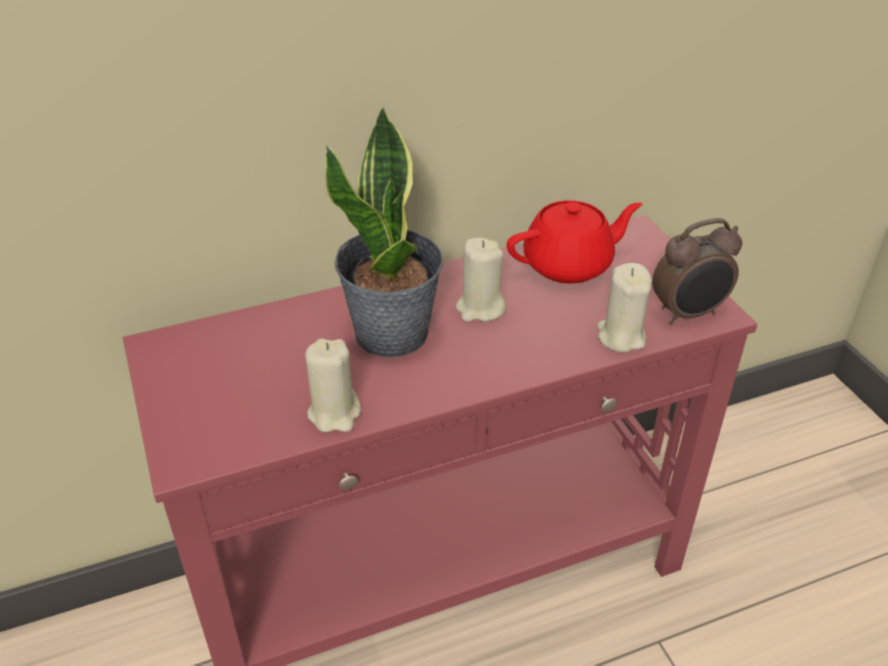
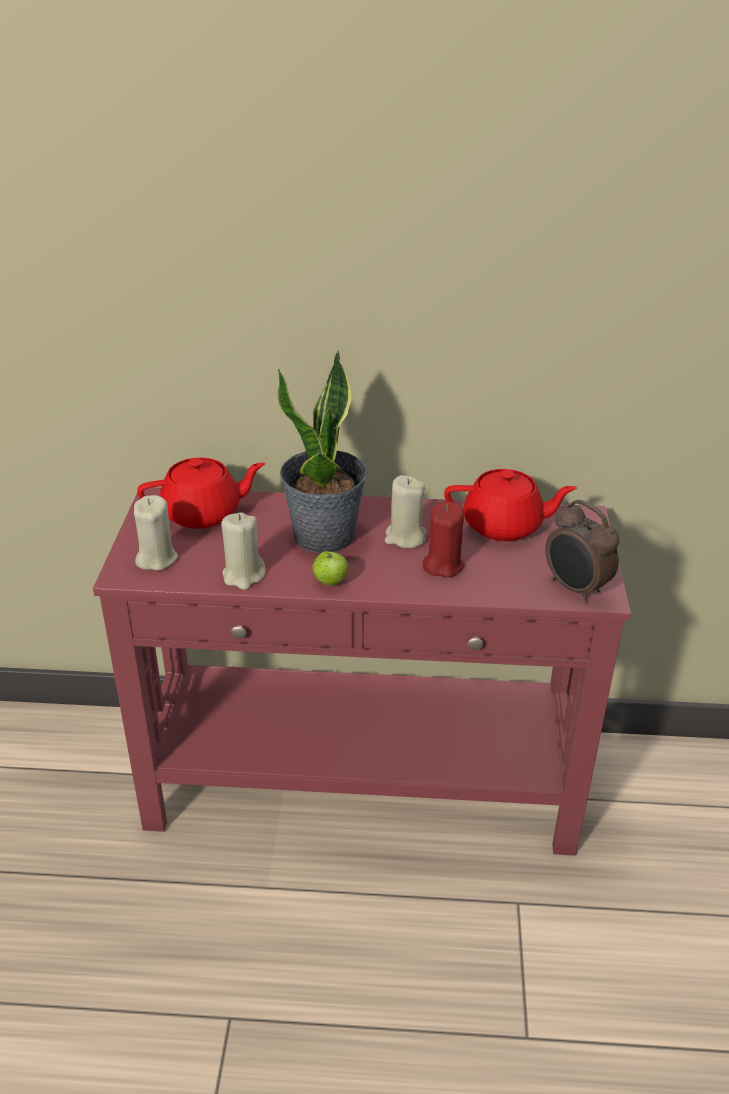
camera: 25 degrees right, 5 degrees down
(229, 348) = (203, 513): none -> red teapot
(440, 388) = (330, 582): none -> apple
(542, 328) = (443, 565): none -> red candle
(620, 336) = (502, 588): beige candle -> beige candle (156, 558)
(688, 314) = (575, 589): alarm clock -> alarm clock turned 45 degrees clockwise

